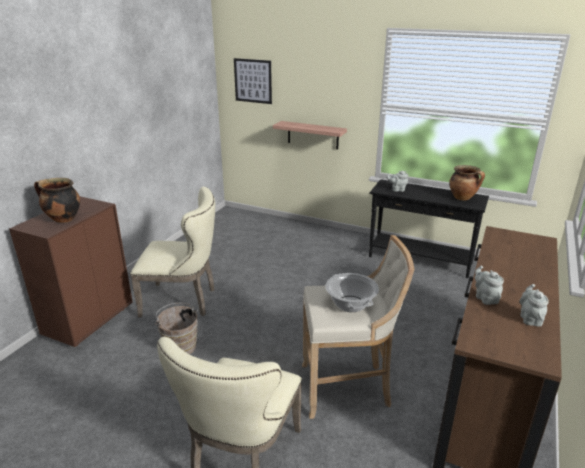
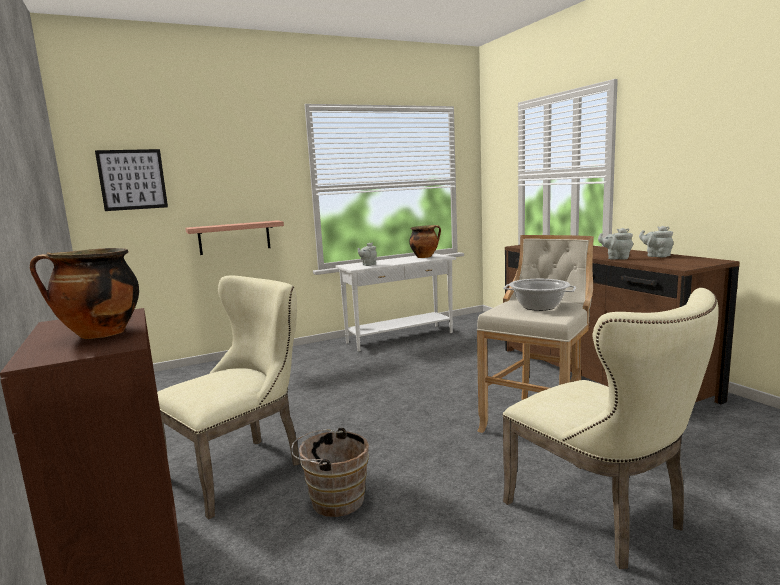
camera: 50 degrees left, 15 degrees down
(420, 260) = (400, 338): black console table -> white console table

